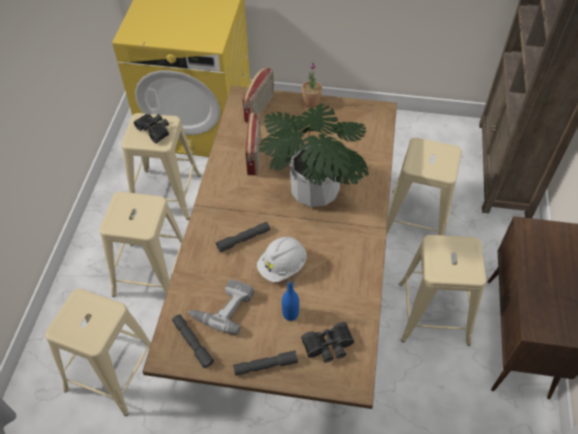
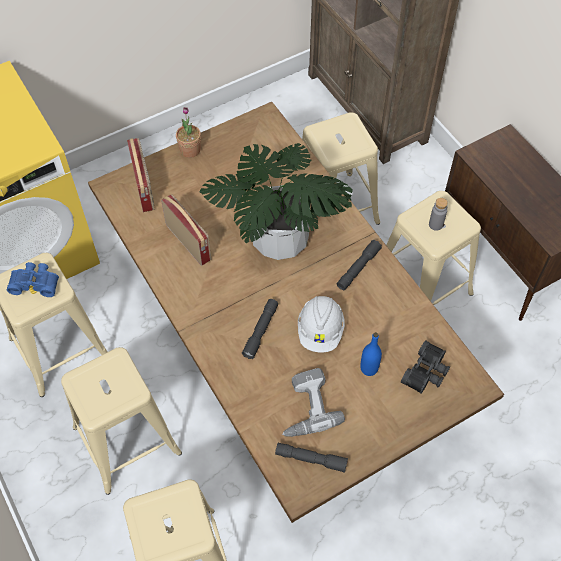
camera: 40 degrees left, 5 degrees up
(155, 130) = (35, 283): black binoculars -> blue binoculars
(265, 366) = (392, 429): grey flashlight -> grey flashlight (358, 268)
(449, 258) = (435, 224): none -> grey bottle

